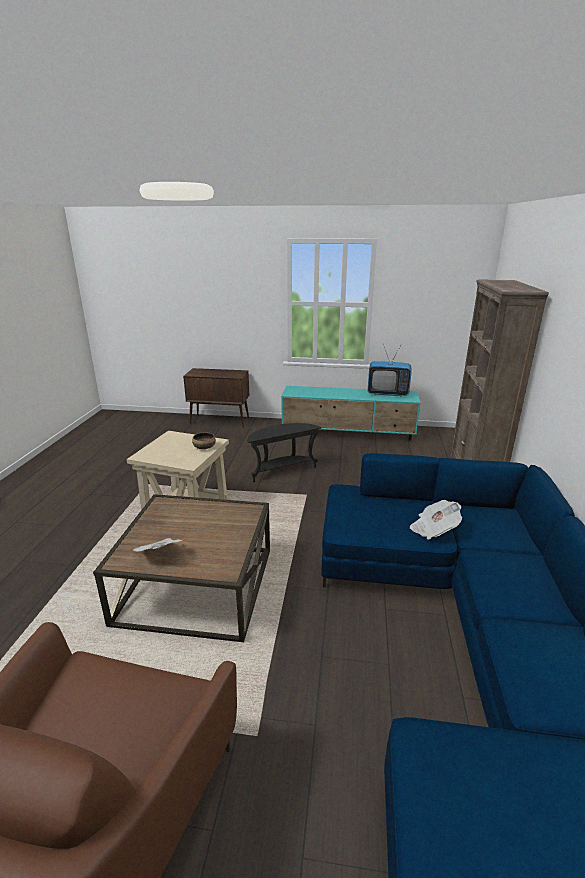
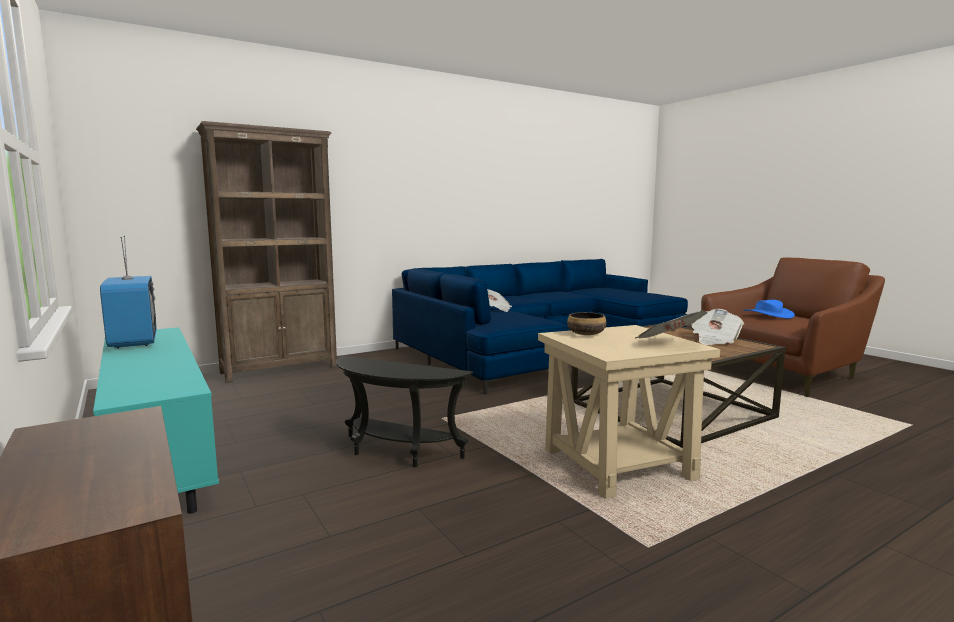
camera: 130 degrees left, 15 degrees down
(122, 710) = (768, 314): none -> blue hat
(154, 454) = (669, 343): none -> newspaper

